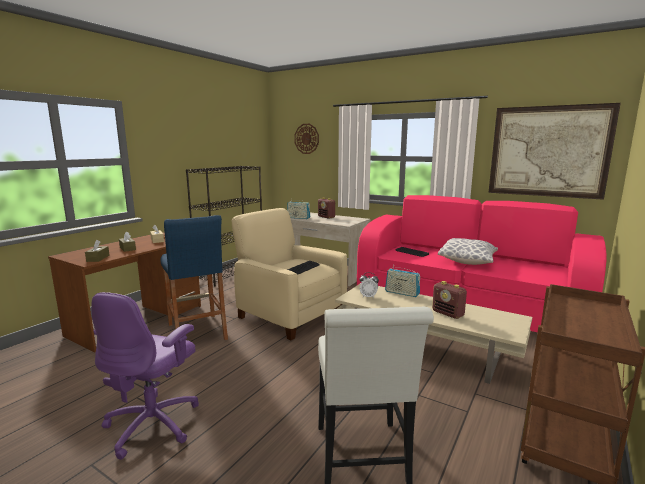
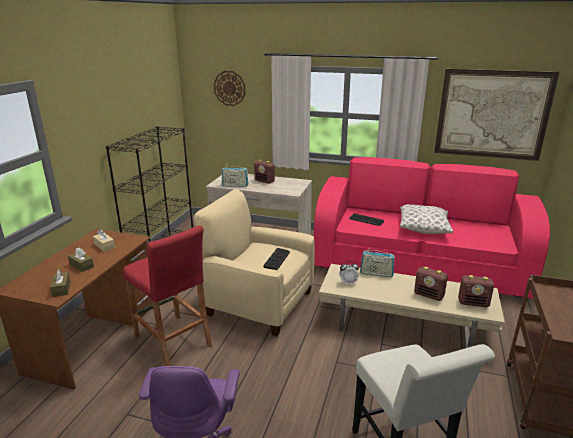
camera: 15 degrees left, 10 degrees up
(197, 331) = (172, 341): blue stool -> red stool
(496, 325) = (473, 303): none -> radio

